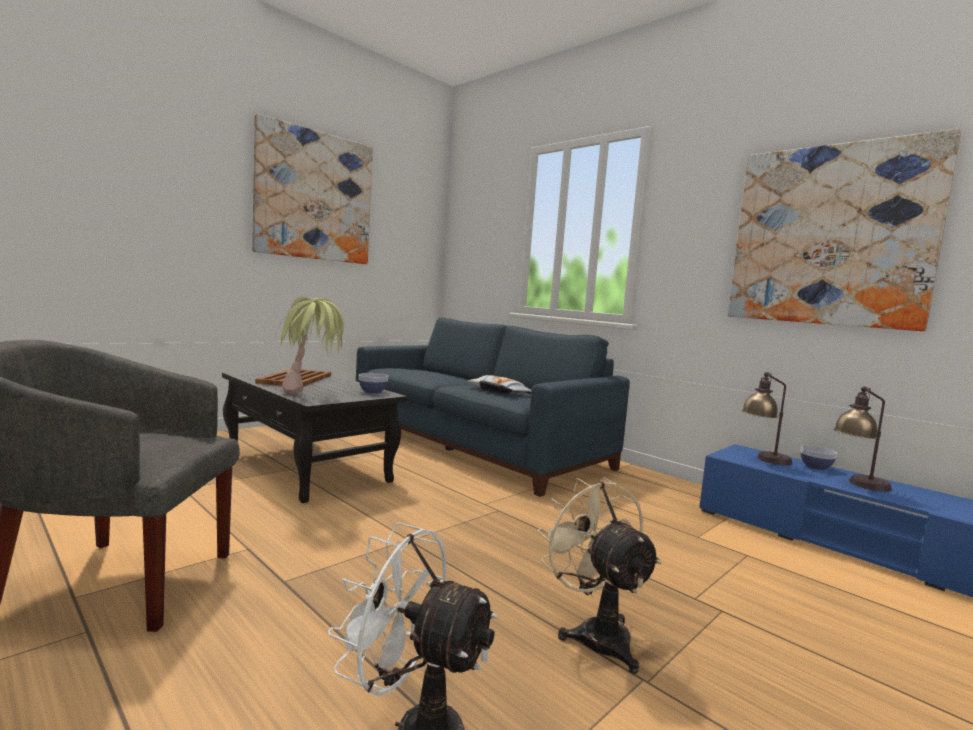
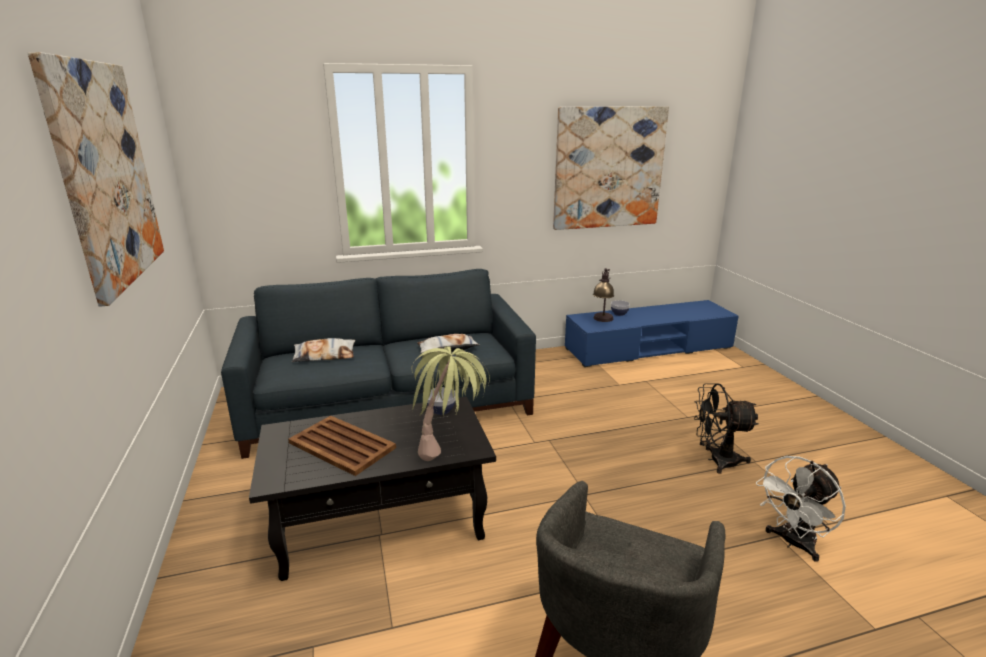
camera: 60 degrees left, 15 degrees up
(435, 373) = (324, 355): none -> pillow
(595, 633) = (716, 460): beige fan -> black fan
(858, 485) = (650, 317): table lamp -> none

